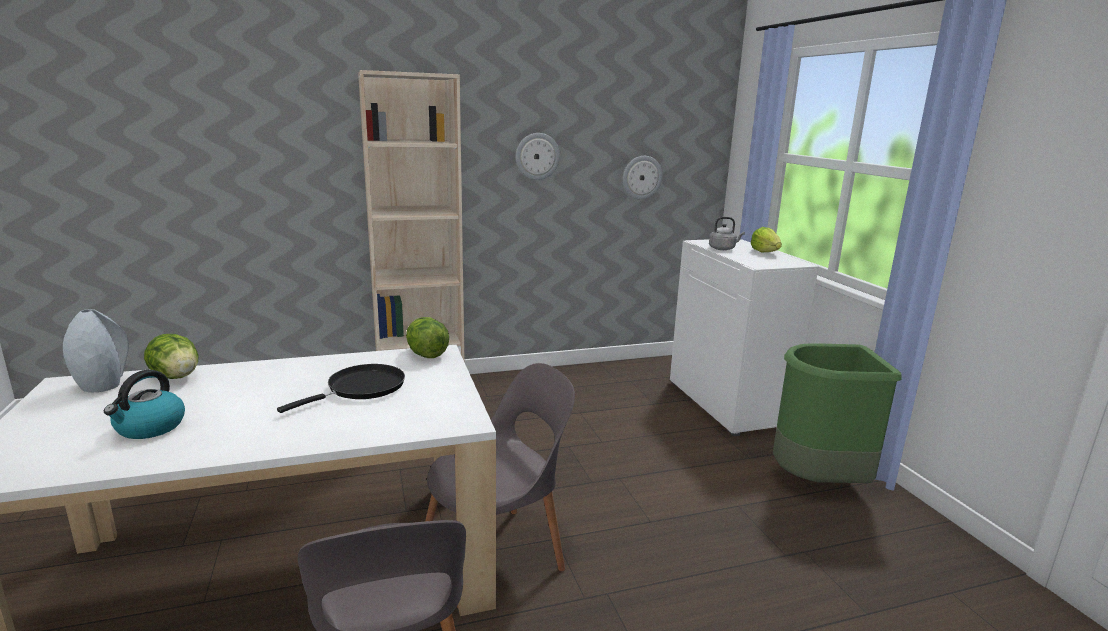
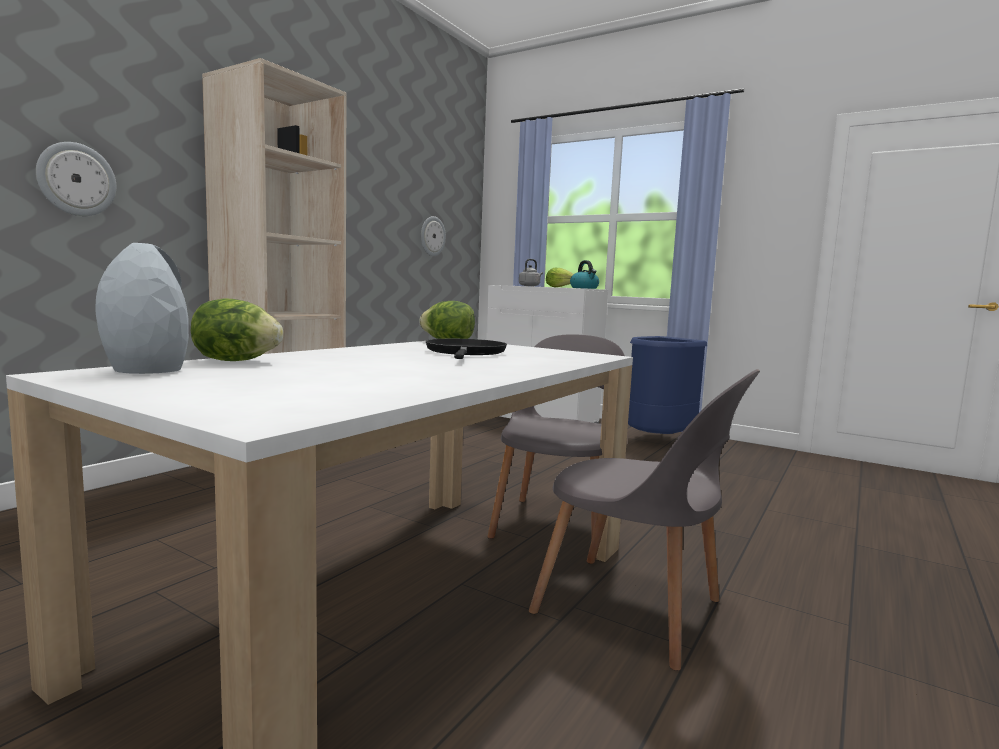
camera: 40 degrees left, 10 degrees down
(150, 428) = (351, 379): kettle -> kettle (584, 288)
(537, 156) = (360, 203): wall clock -> wall clock (76, 179)
(818, 482) = (658, 441): green trash can -> blue trash can

